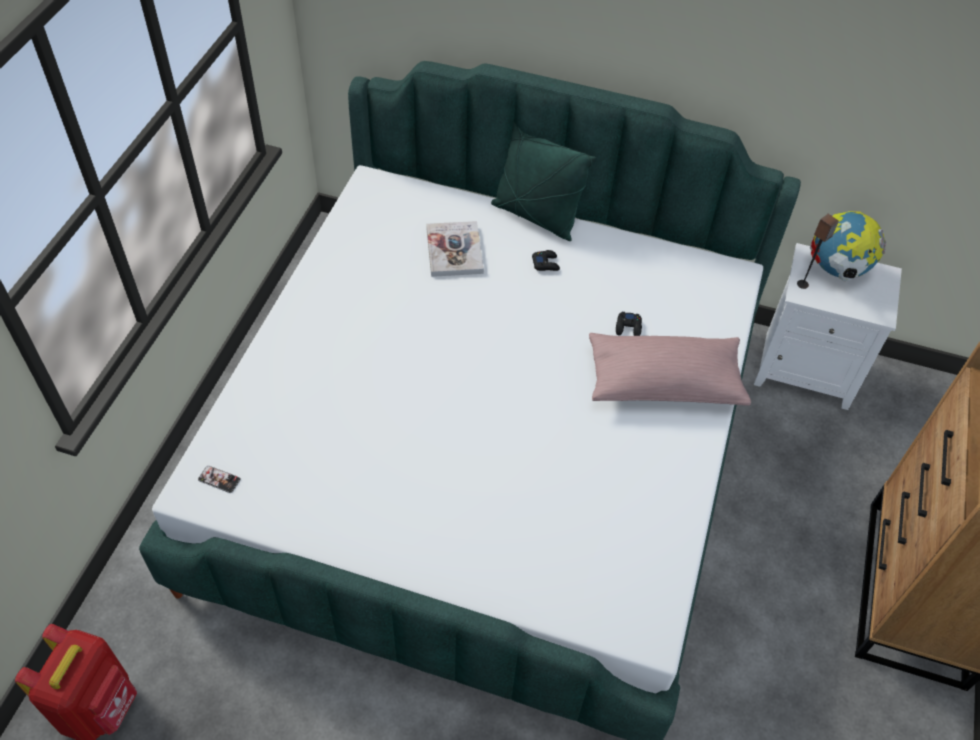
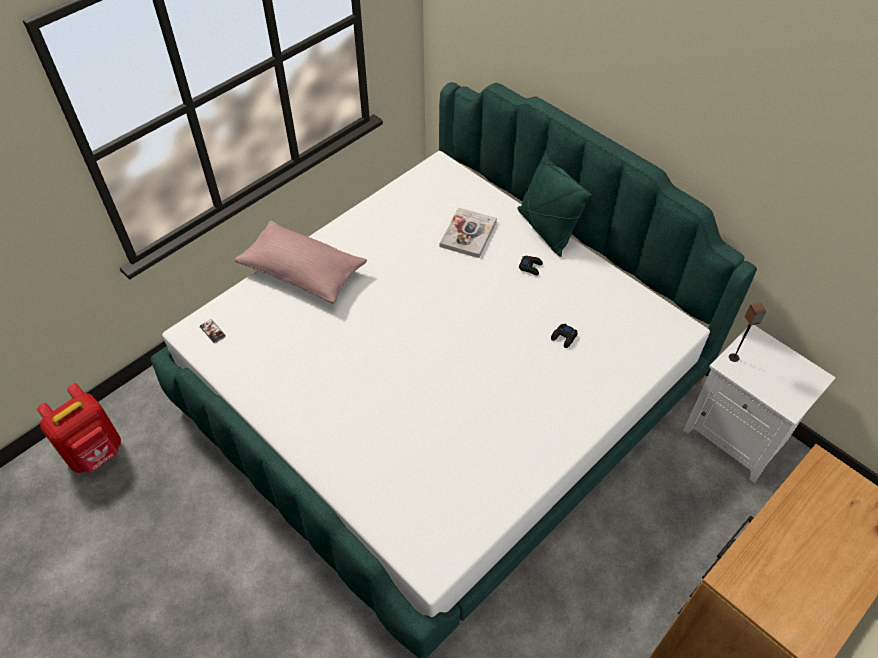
camera: 30 degrees right, 0 degrees up
(663, 382) = (565, 389): pink pillow -> pink pillow (303, 272)
(837, 269) = (773, 357): globe -> none

